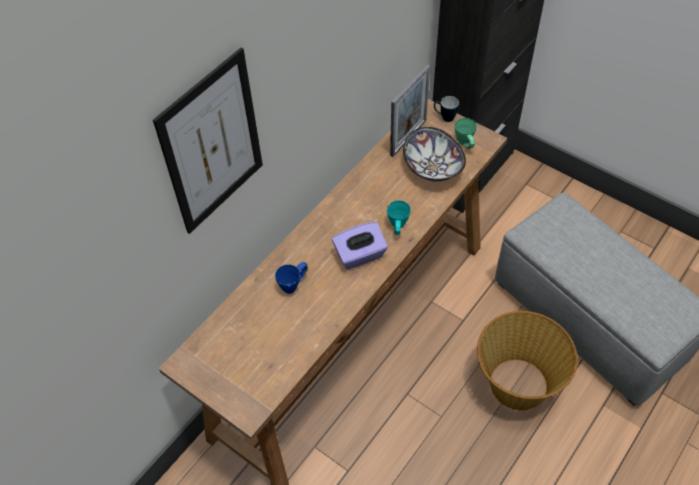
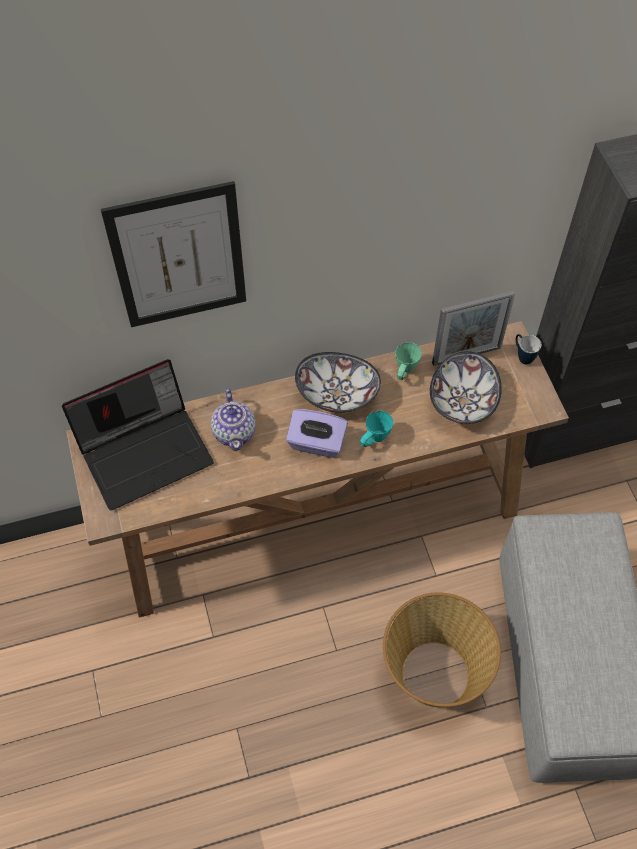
camera: 35 degrees right, 5 degrees up
(238, 341) = (146, 451): none -> laptop
(294, 285) = (235, 432): blue mug -> teapot
(344, 214) = (337, 394): none -> bowl
(465, 144) = (517, 398): green mug -> green mug (404, 373)

